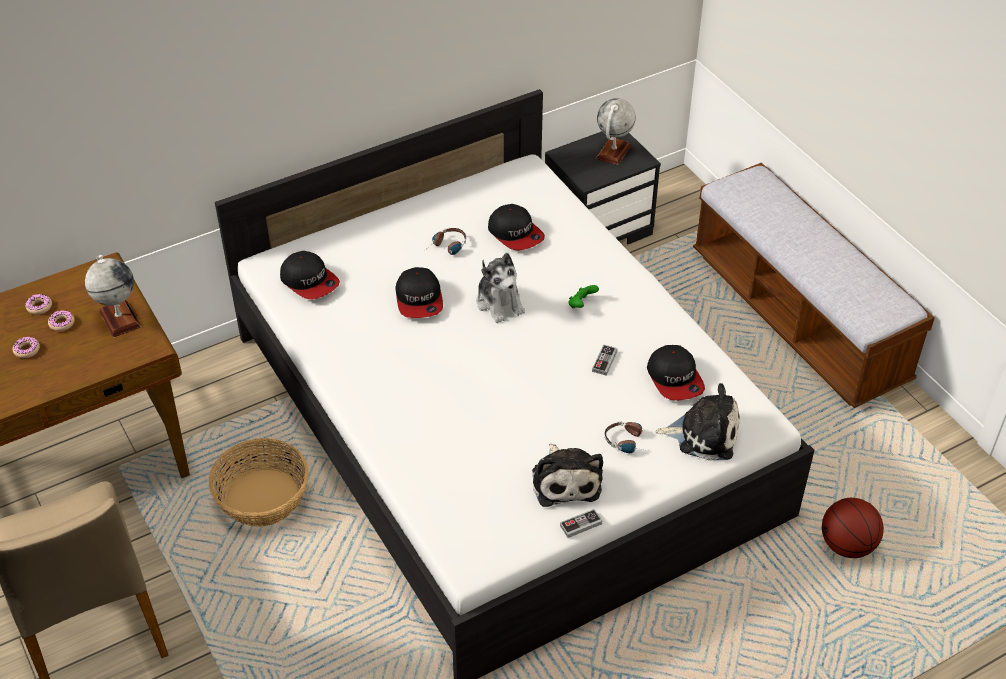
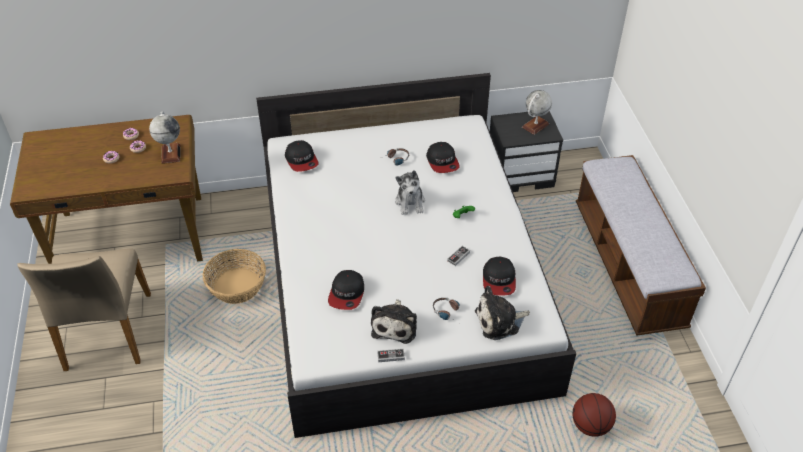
camera: 20 degrees right, 0 degrees up
(419, 299) = (361, 187): cap -> cap (347, 294)
(703, 434) = (500, 321): plush toy -> plush toy turned 135 degrees clockwise

